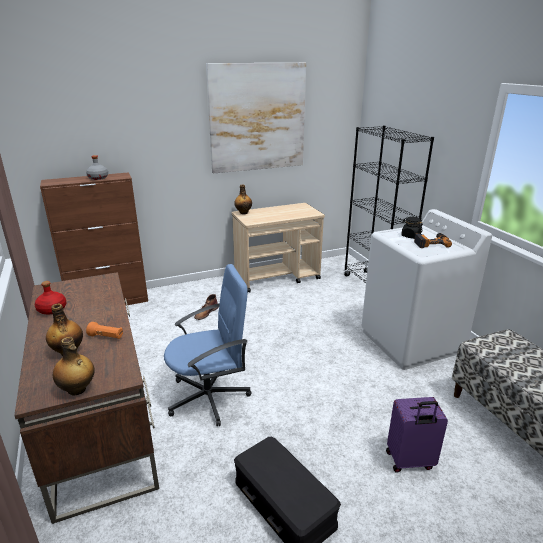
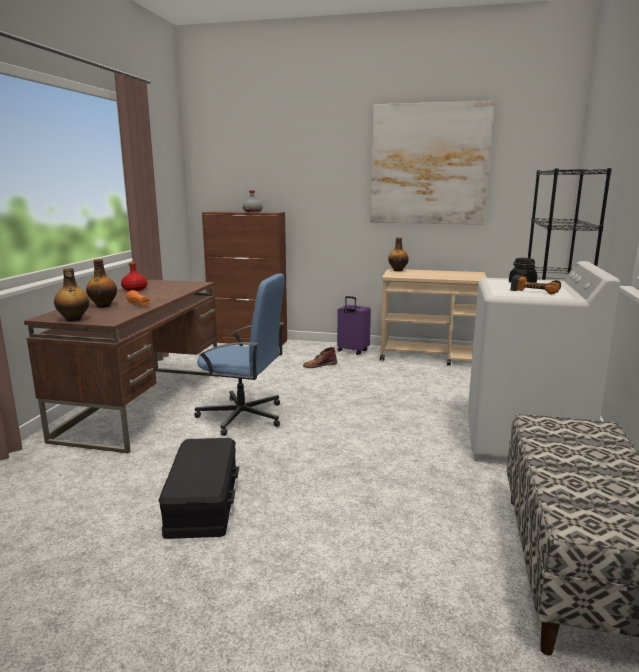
camera: 35 degrees right, 10 degrees down
(410, 461) = (367, 527): purple suitcase -> purple suitcase (352, 351)

